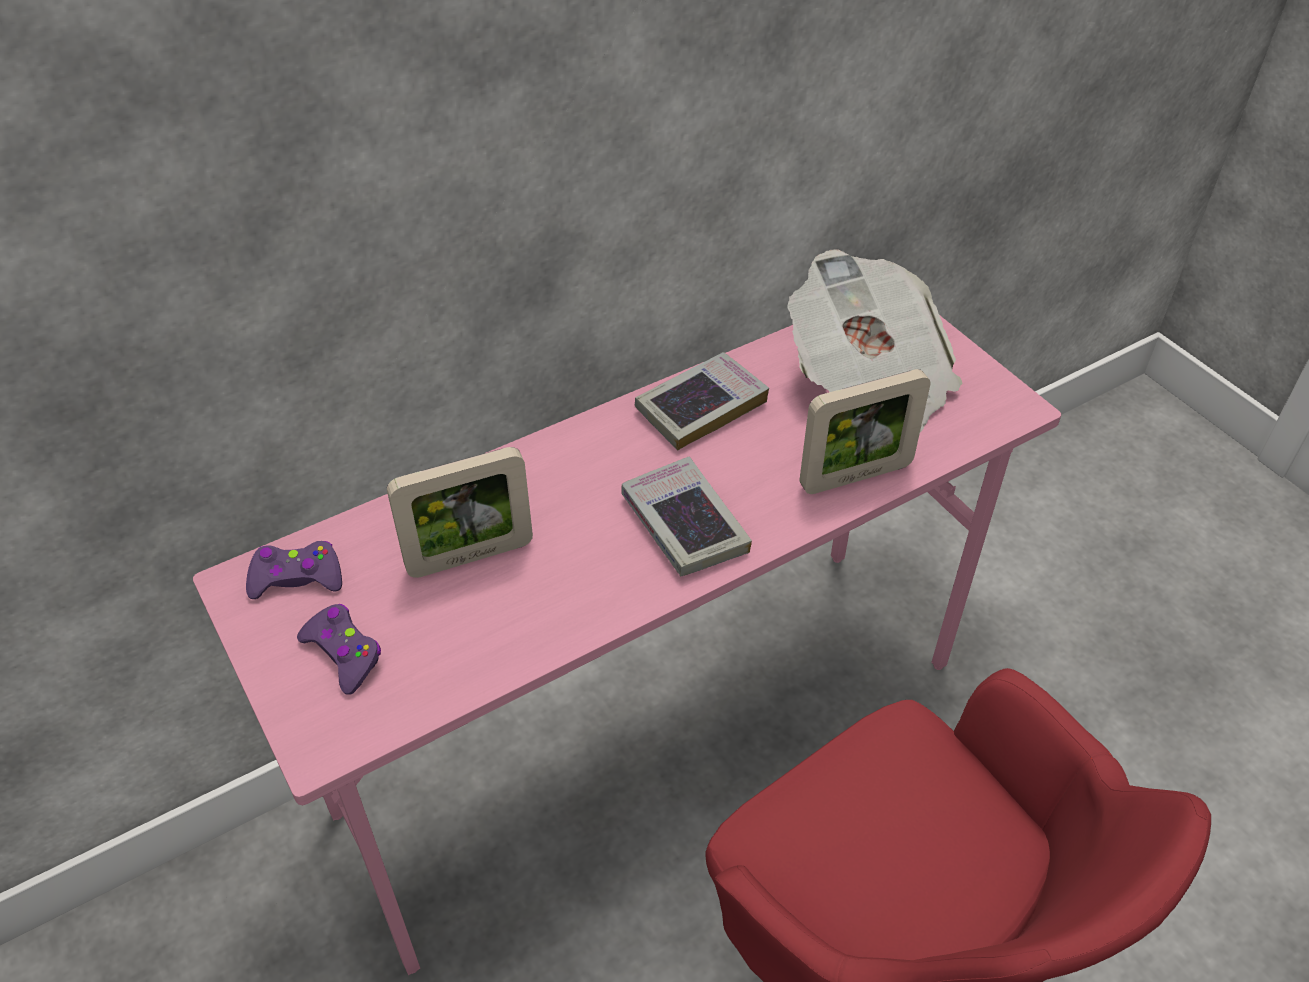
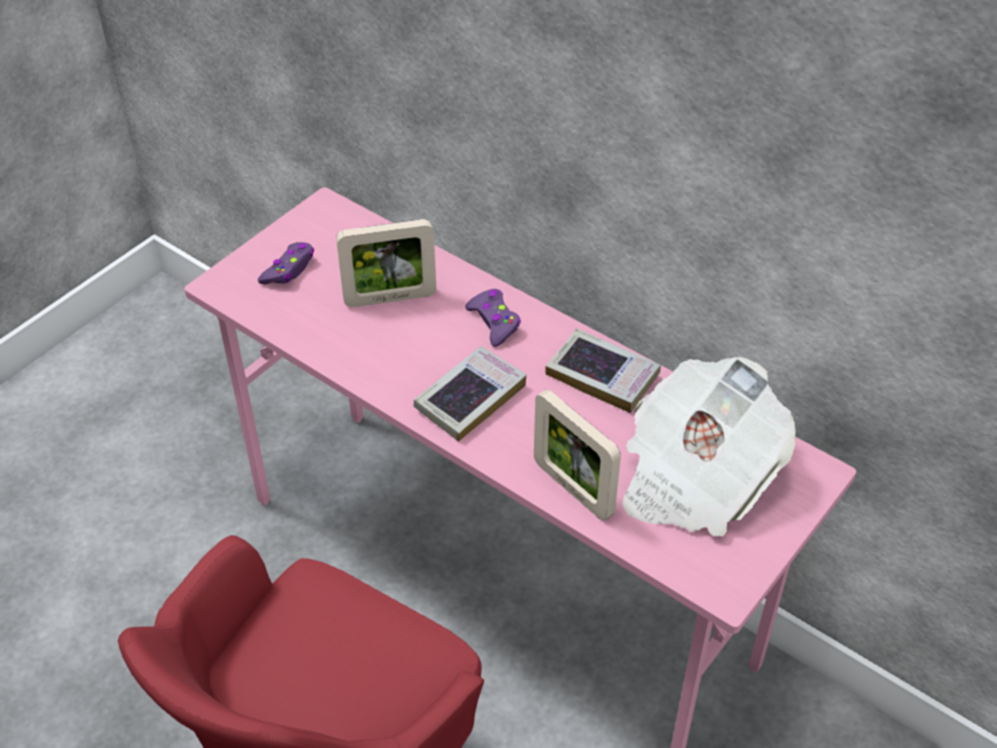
camera: 70 degrees right, 0 degrees up
(297, 578) = (339, 228): purple game controller -> purple game controller (494, 322)
(470, 556) = (390, 298): picture frame -> picture frame turned 60 degrees counterclockwise

